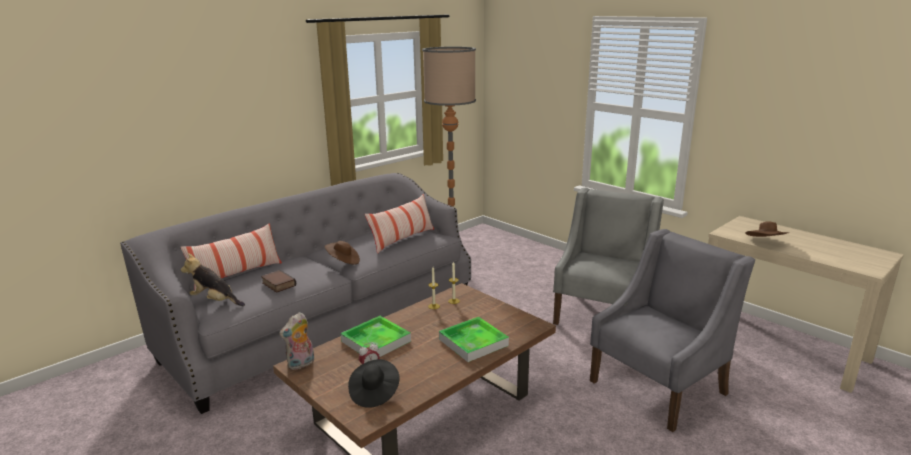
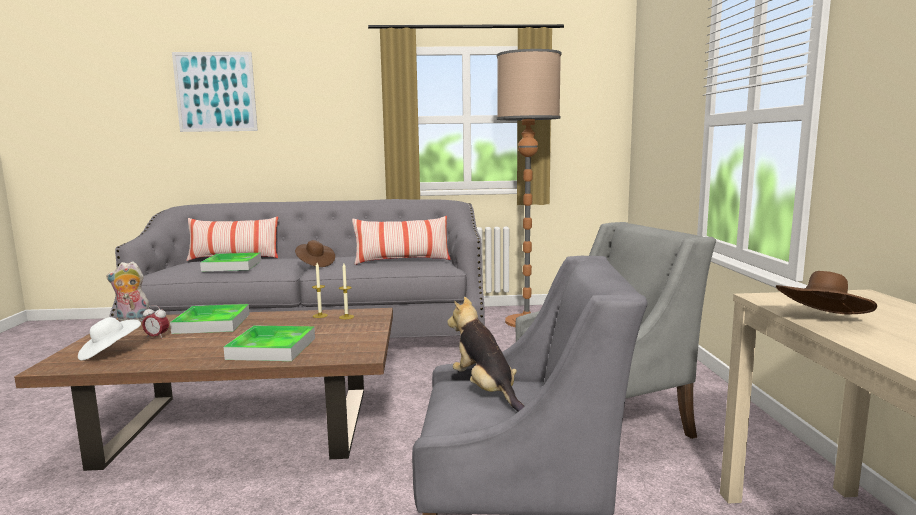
camera: 40 degrees right, 10 degrees down
(147, 97) = (215, 92): none -> picture
(215, 301) = (177, 267): plush toy -> plush toy (486, 391)
(277, 284) = (232, 266): book -> tray
(374, 393) = (110, 353): black hat -> white hat

